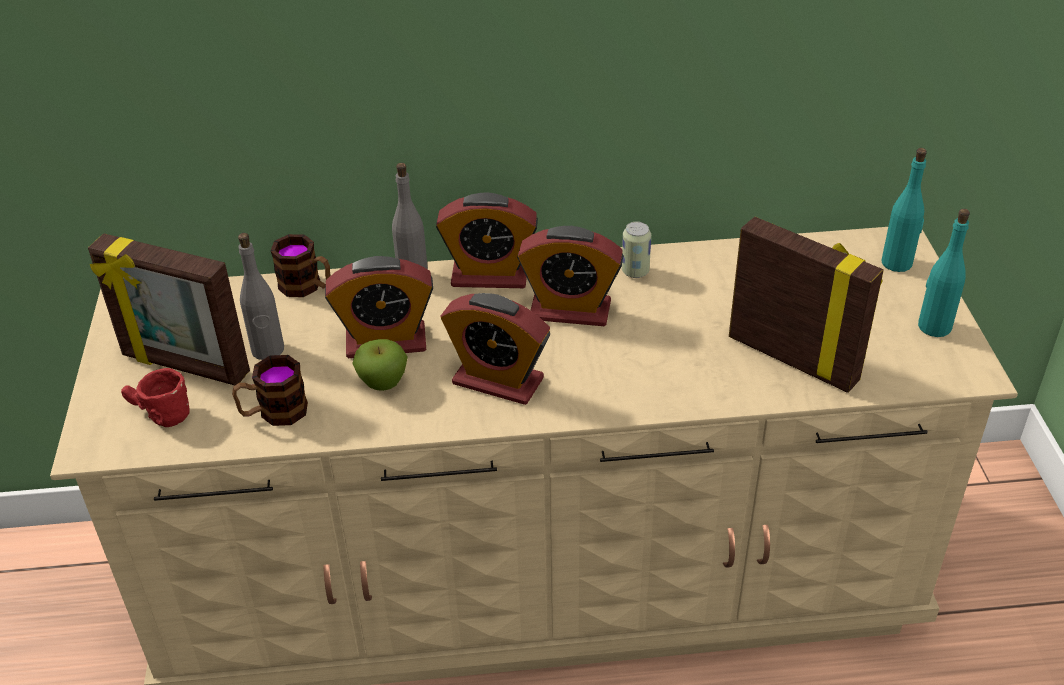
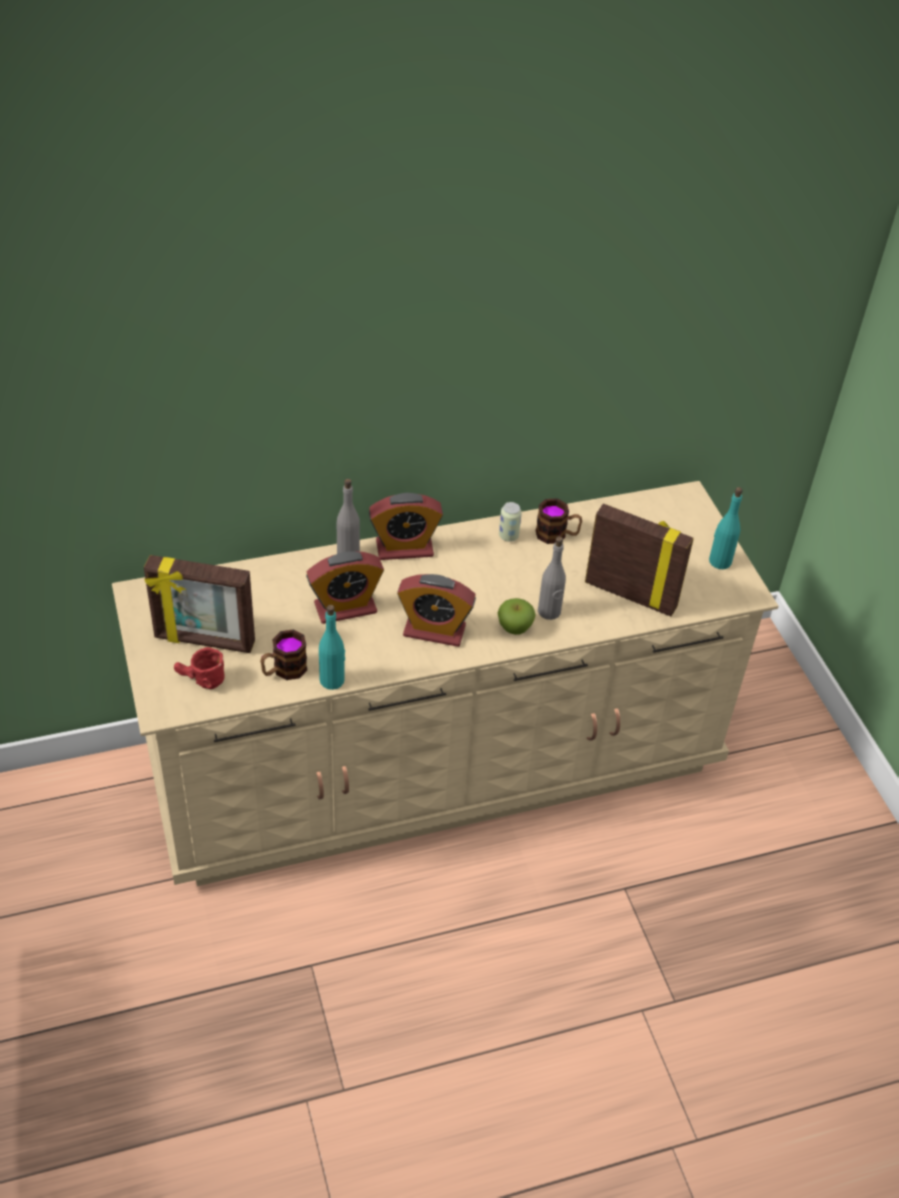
camera: 15 degrees left, 5 degrees up
(268, 350) = (261, 623): grey bottle -> grey bottle (549, 612)
(307, 287) = (272, 569): mug -> mug (557, 535)
(383, 383) = (354, 640): apple -> apple (514, 628)
(570, 310) = (470, 571): alarm clock -> none
(897, 263) = (688, 513): turquoise bottle -> turquoise bottle (332, 680)

